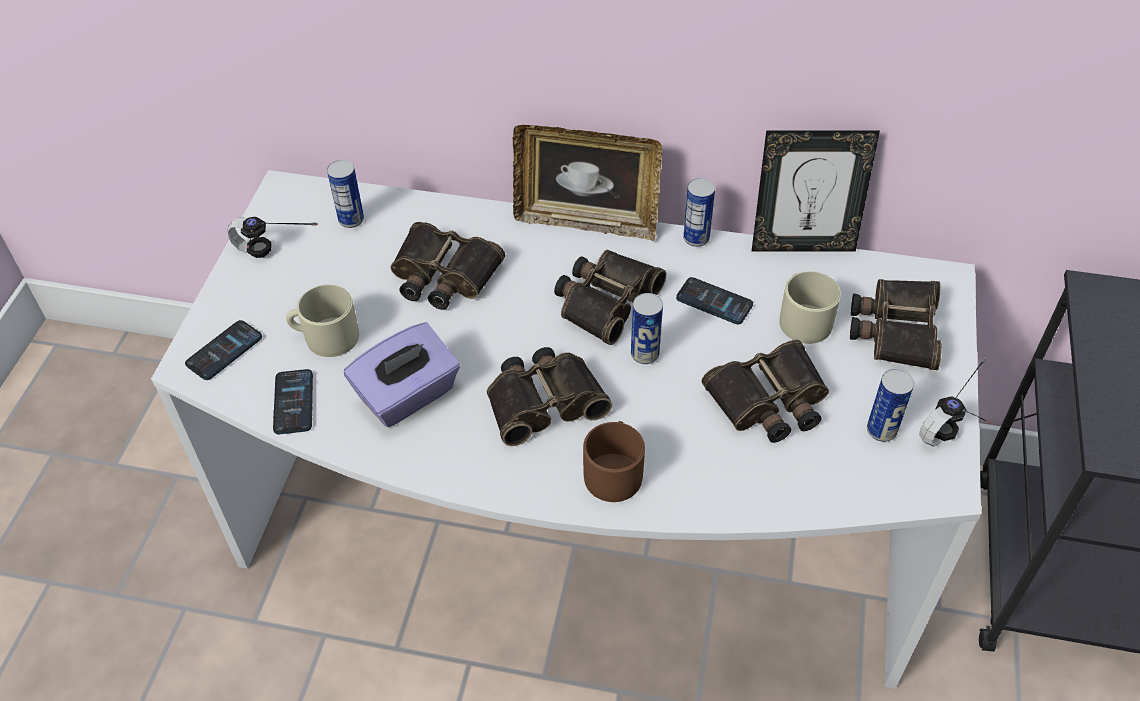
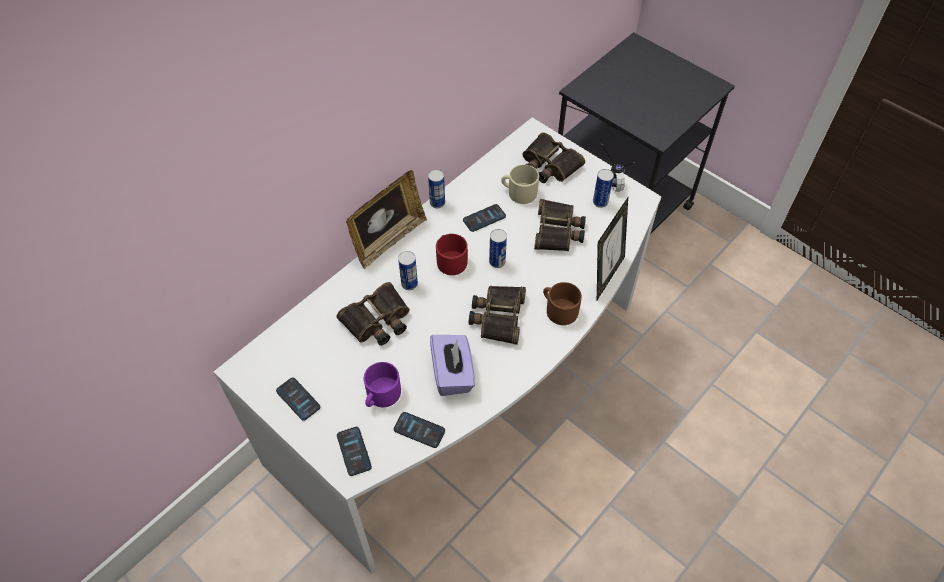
camera: 60 degrees left, 5 degrees up
(272, 260) = (298, 399): headphones -> phone
(325, 336) = (381, 395): beige mug -> purple mug
(351, 220) = (296, 345): can -> can (409, 284)
(605, 300) = (450, 260): binoculars -> red mug
(802, 245) = (474, 167): picture frame -> picture frame (606, 276)

